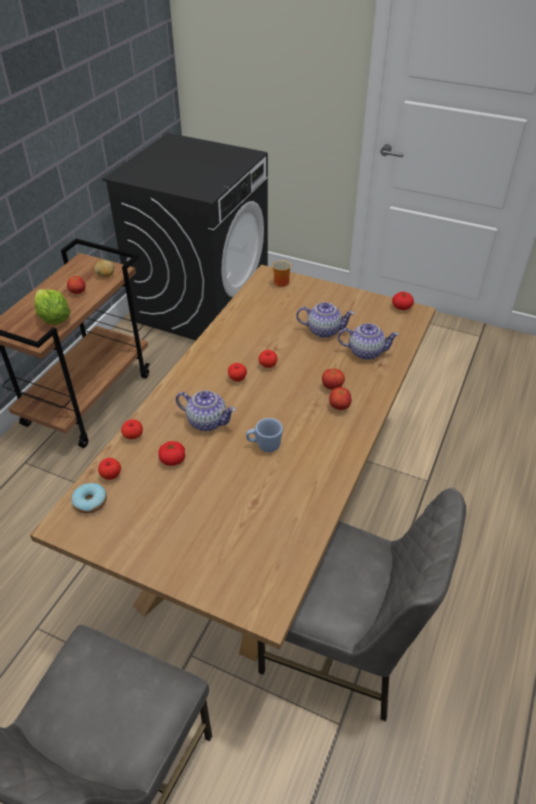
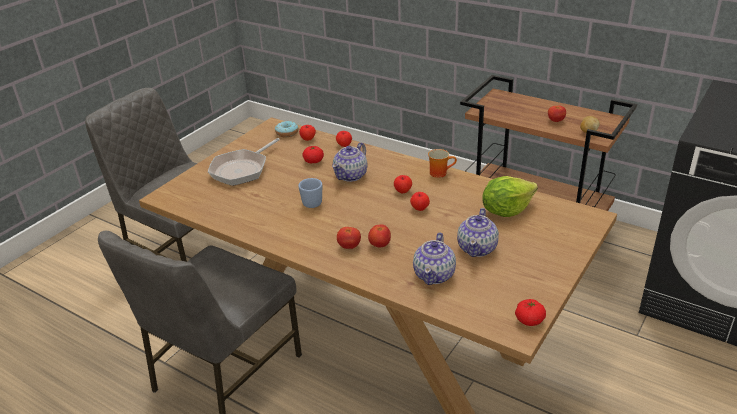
camera: 100 degrees right, 10 degrees down
(53, 319) = (512, 113): lettuce -> lettuce (506, 210)
(192, 532) = (242, 169): none -> frying pan
(280, 281) = (578, 224): mug -> mug (440, 172)

